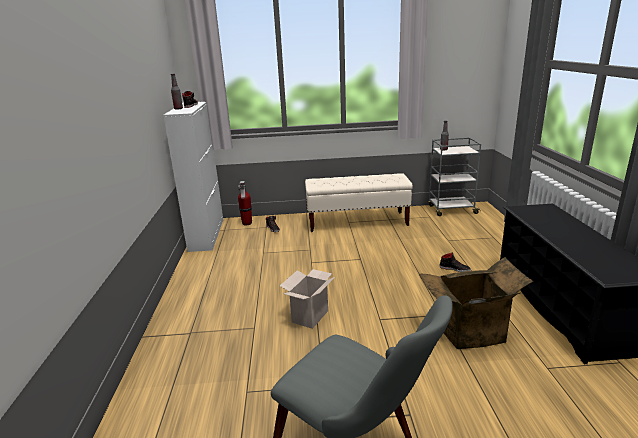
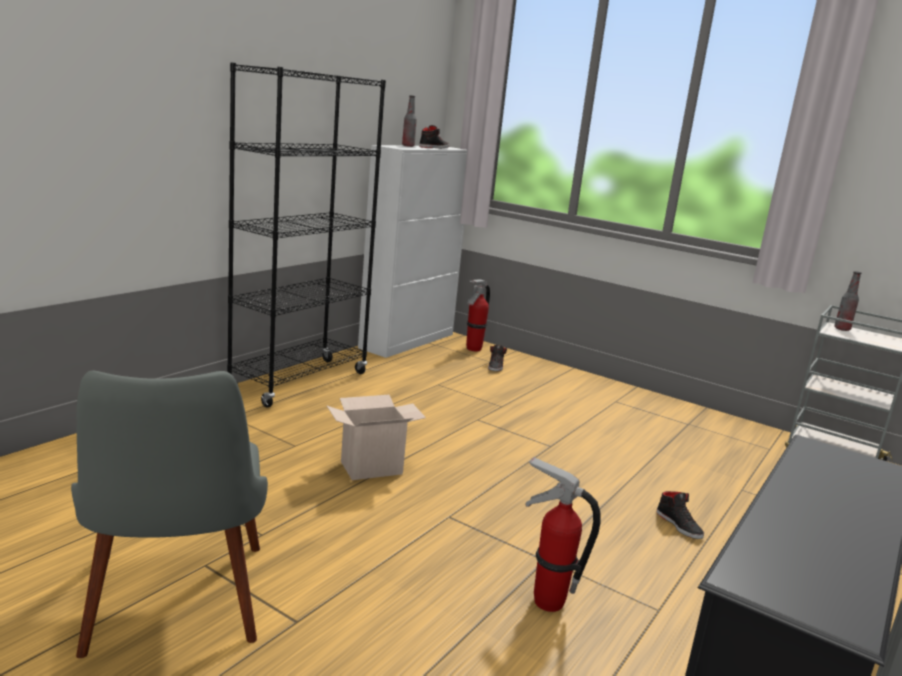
camera: 35 degrees right, 5 degrees down
(191, 289) = (299, 382): none -> black bookcase
(357, 222) = (629, 407): beige bench -> none
(470, 332) = (547, 602): cardboard box -> fire extinguisher

